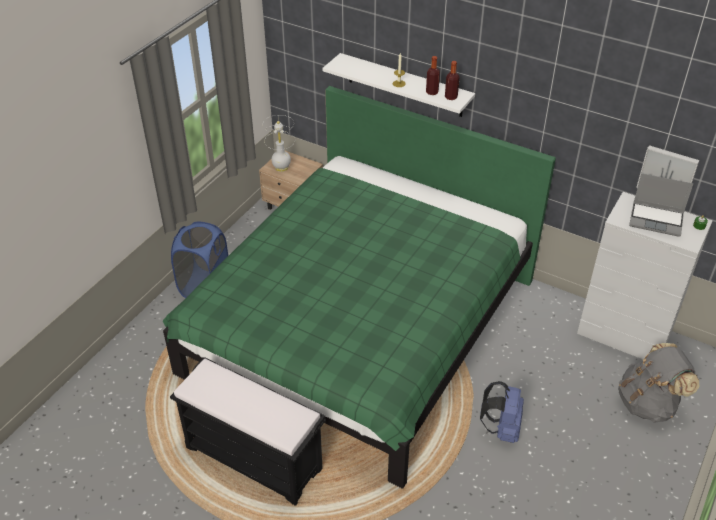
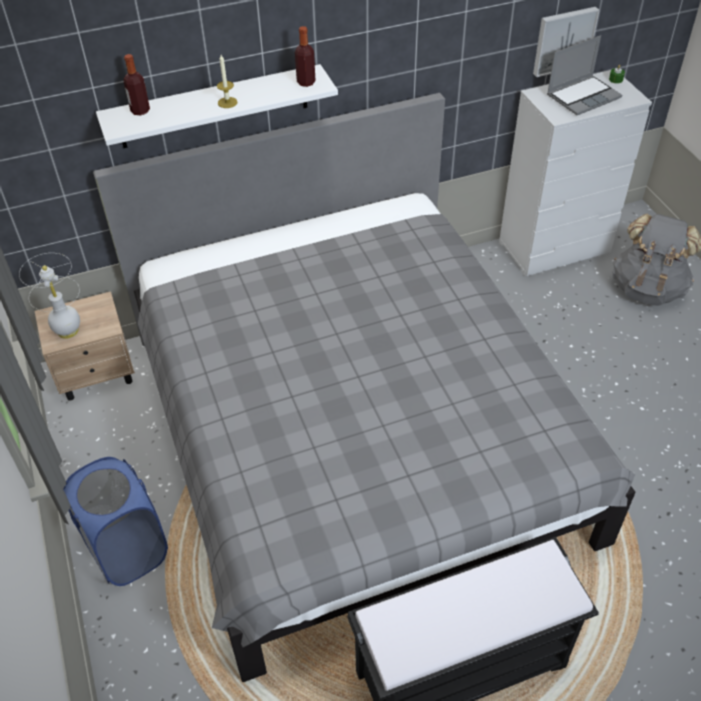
camera: 50 degrees left, 5 degrees up
(359, 326) = (353, 434): green bed -> grey bed
(432, 92) = (278, 89): bottle -> bottle (140, 111)
(502, 429) = (597, 409): blue backpack -> none

